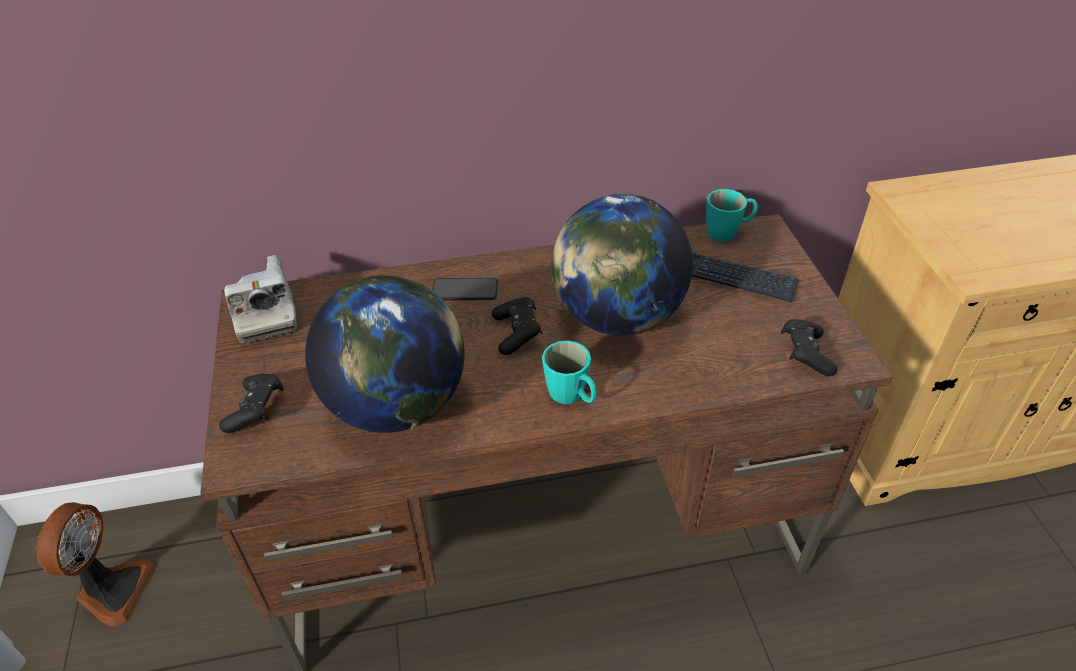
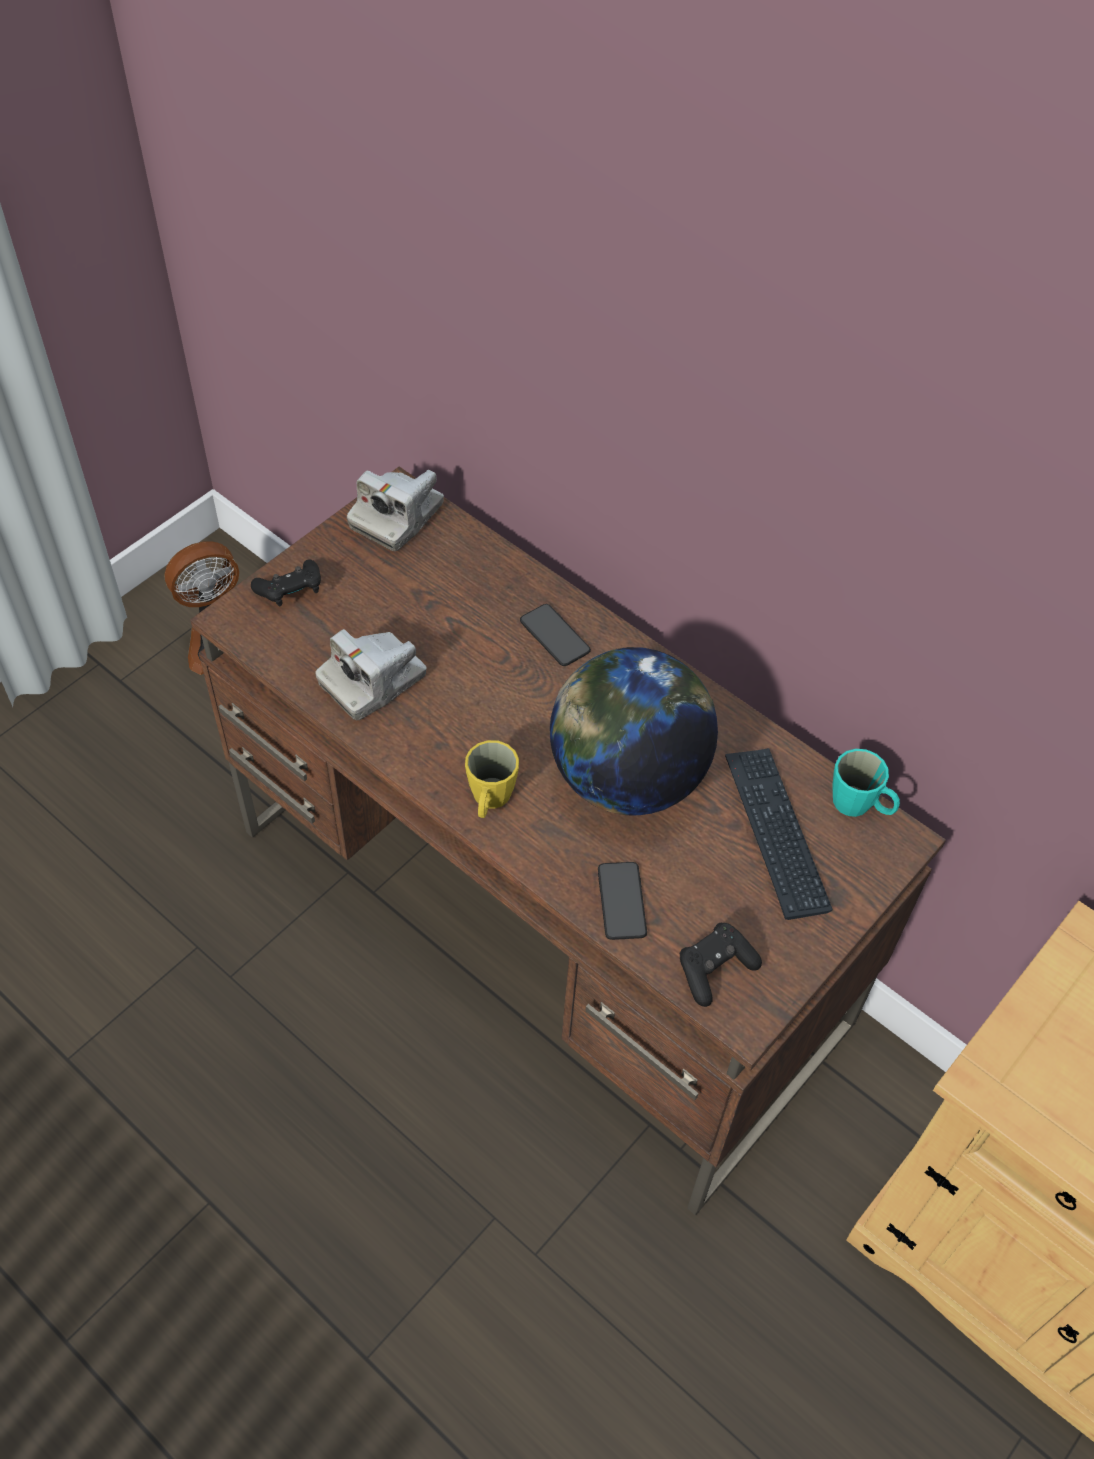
camera: 50 degrees right, 10 degrees up
(397, 406) = (372, 681): globe -> camera
(517, 333) = (533, 712): black game controller -> none
(572, 396) = (489, 801): turquoise mug -> yellow mug
(717, 371) = (621, 901): none -> phone

